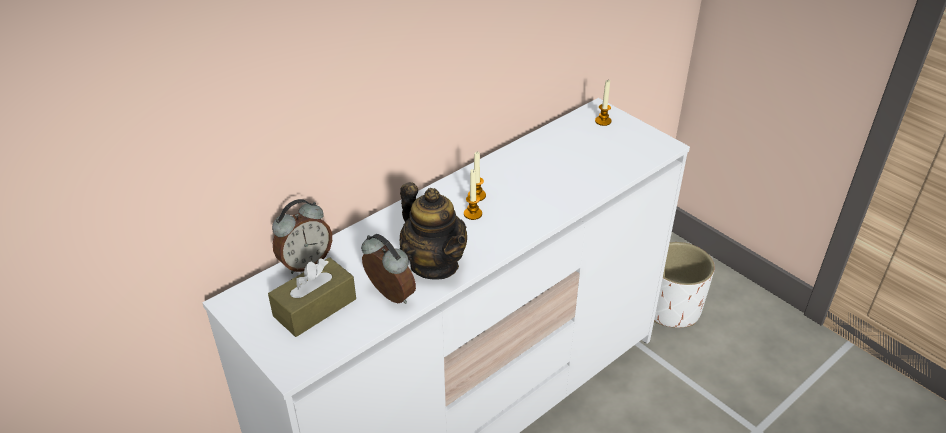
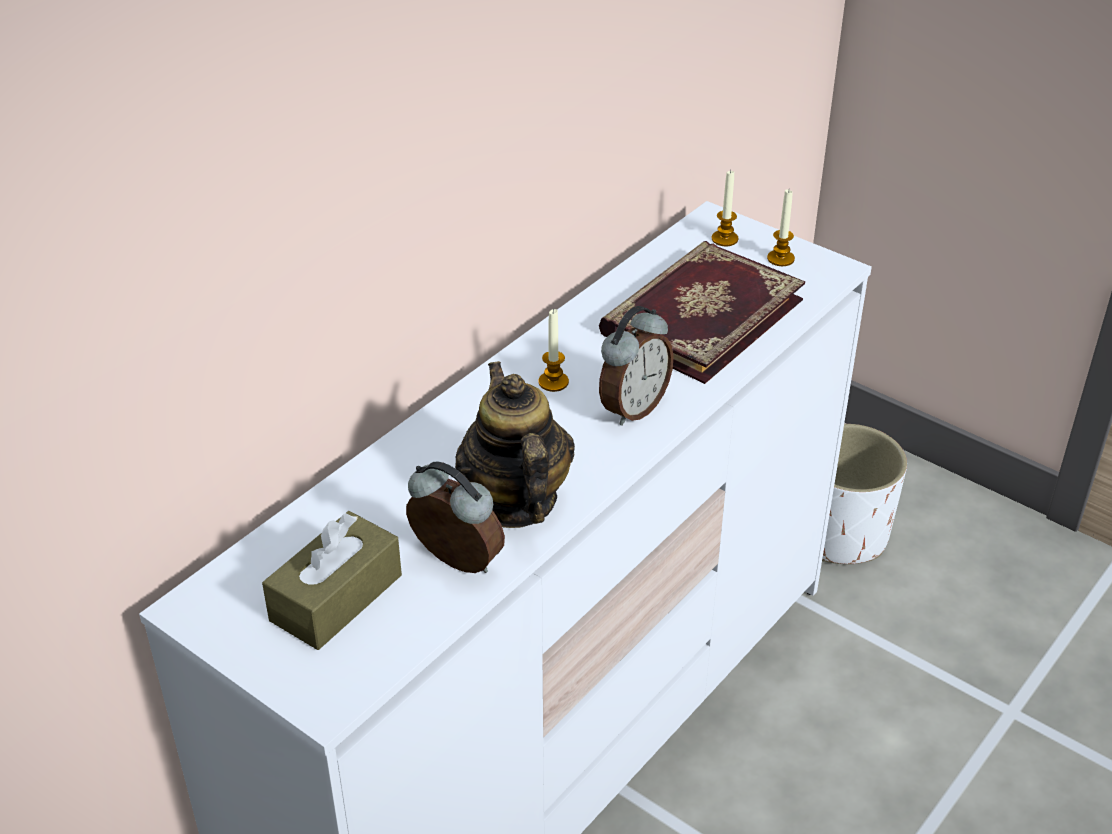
camera: 10 degrees left, 0 degrees up
(305, 263) = (298, 526): alarm clock -> alarm clock (632, 408)
(434, 264) = (515, 502): teapot -> teapot turned 150 degrees counterclockwise
(473, 214) = (555, 413): candle -> candle (780, 259)
(575, 165) = (699, 315): none -> book

